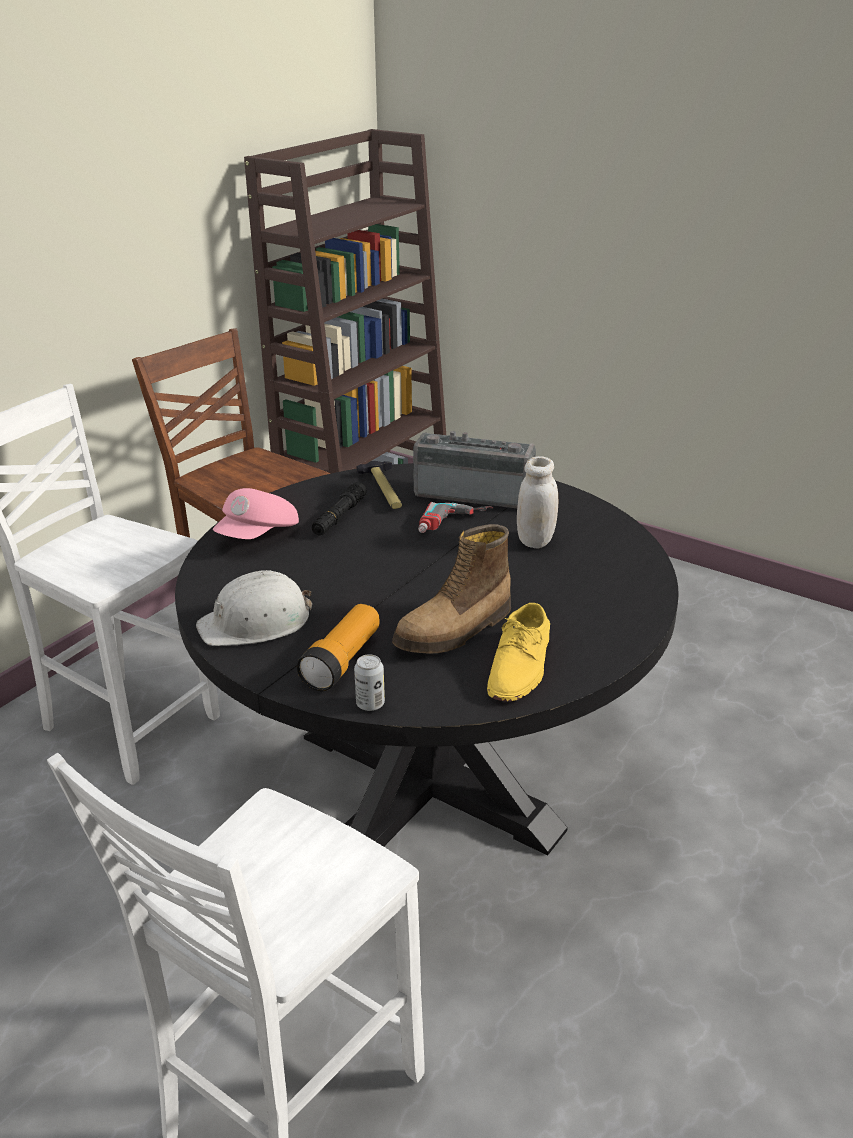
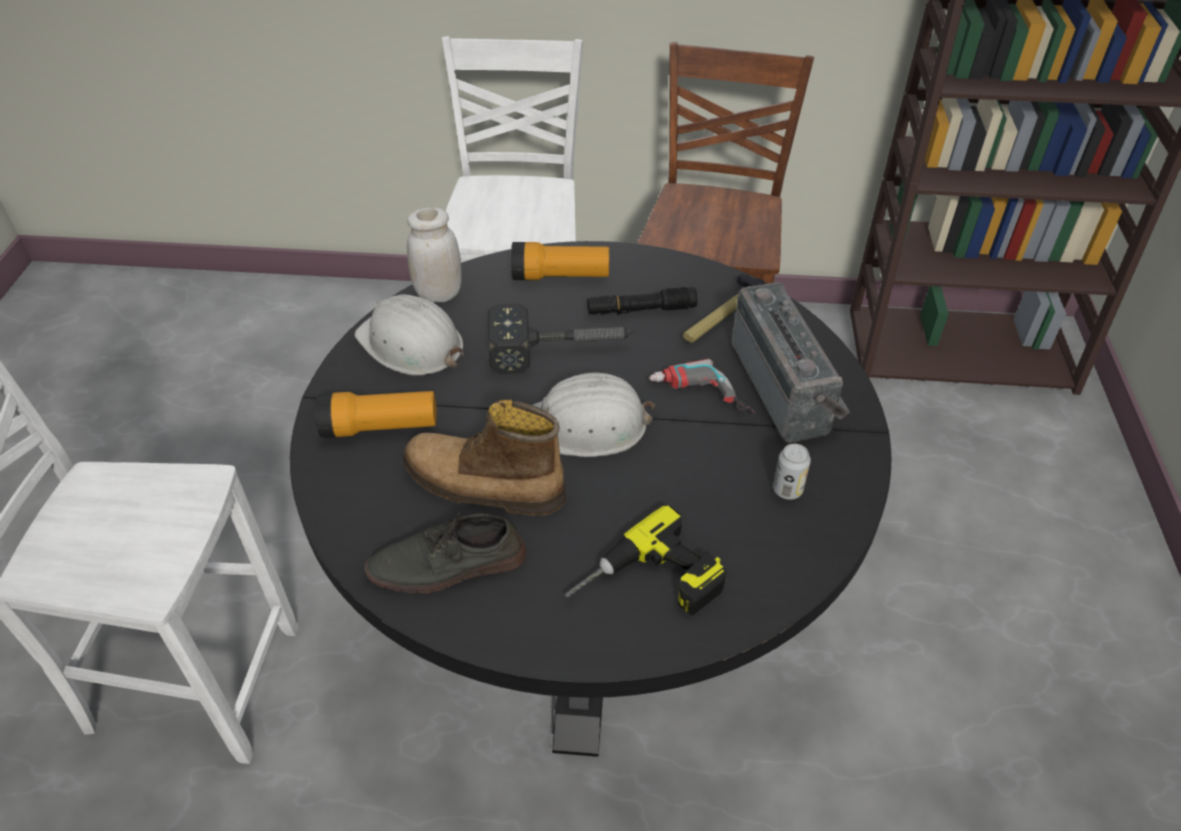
camera: 60 degrees right, 15 degrees up
(258, 535) = (560, 276): pink cap -> flashlight
(346, 558) = (563, 350): none -> hammer
(370, 704) = (321, 476): can -> can (787, 490)
(437, 572) = (586, 426): none -> white hard hat
(521, 666) = (447, 565): yellow shoe -> grey shoe
(535, 541) = (720, 480): white jar -> white jar (439, 294)
(603, 592) = (648, 586): none -> power drill

